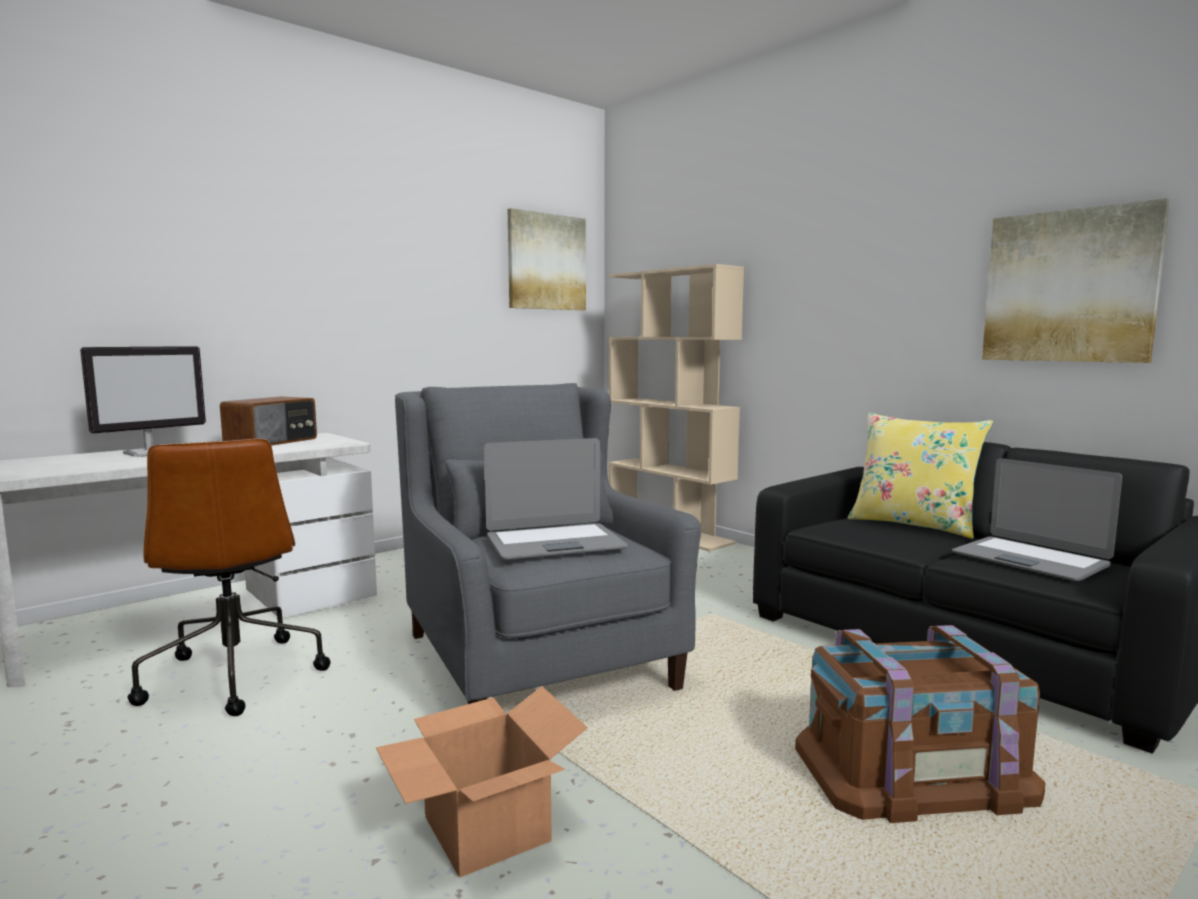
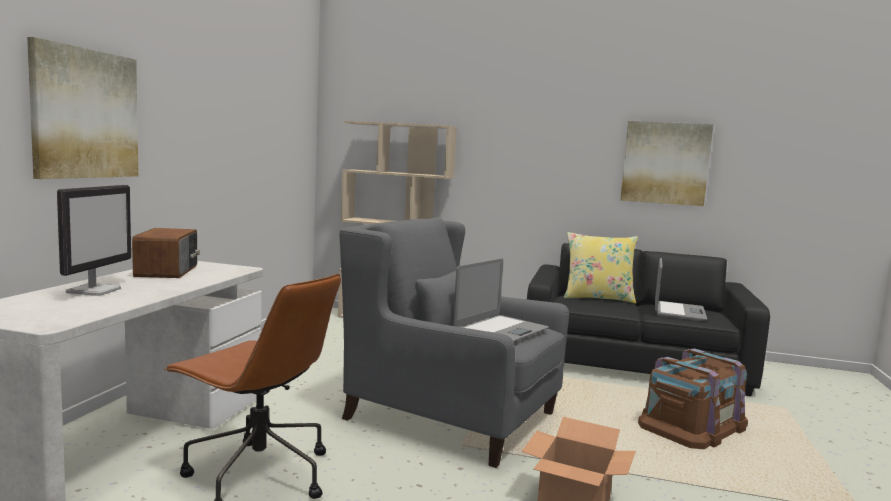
camera: 35 degrees left, 0 degrees up
(546, 262) = (289, 105): picture -> picture (85, 114)
(1030, 560) = (678, 312): laptop -> laptop turned 90 degrees counterclockwise

